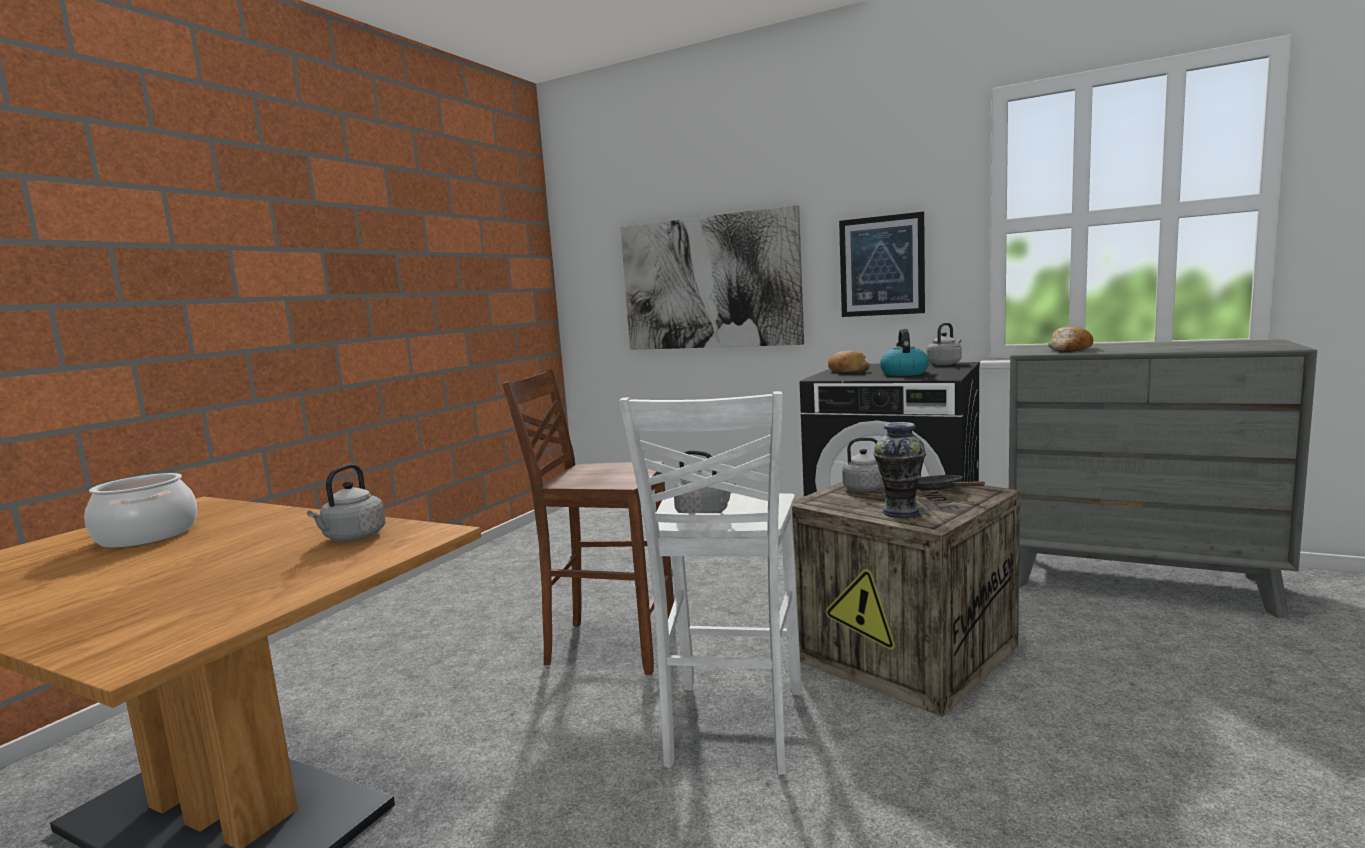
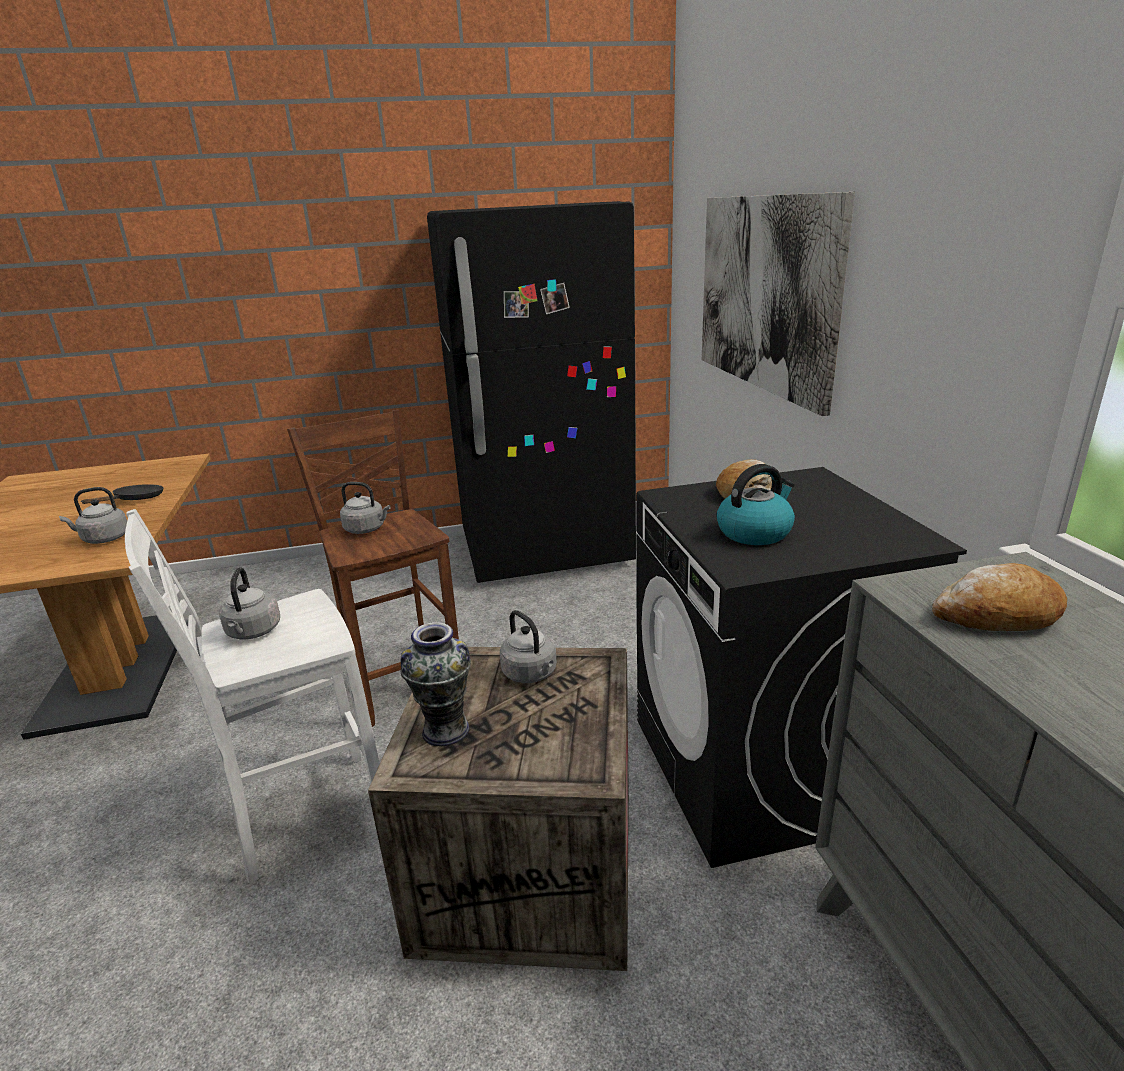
camera: 50 degrees right, 15 degrees up
(148, 536) = (109, 485): cooking pot -> none
(538, 549) = (545, 551): none -> black fridge
(882, 266) = (927, 322): picture -> none
(940, 491) = (563, 730): black frying pan -> black frying pan (135, 500)
(945, 364) = (897, 532): grey kettle -> grey kettle (367, 529)

